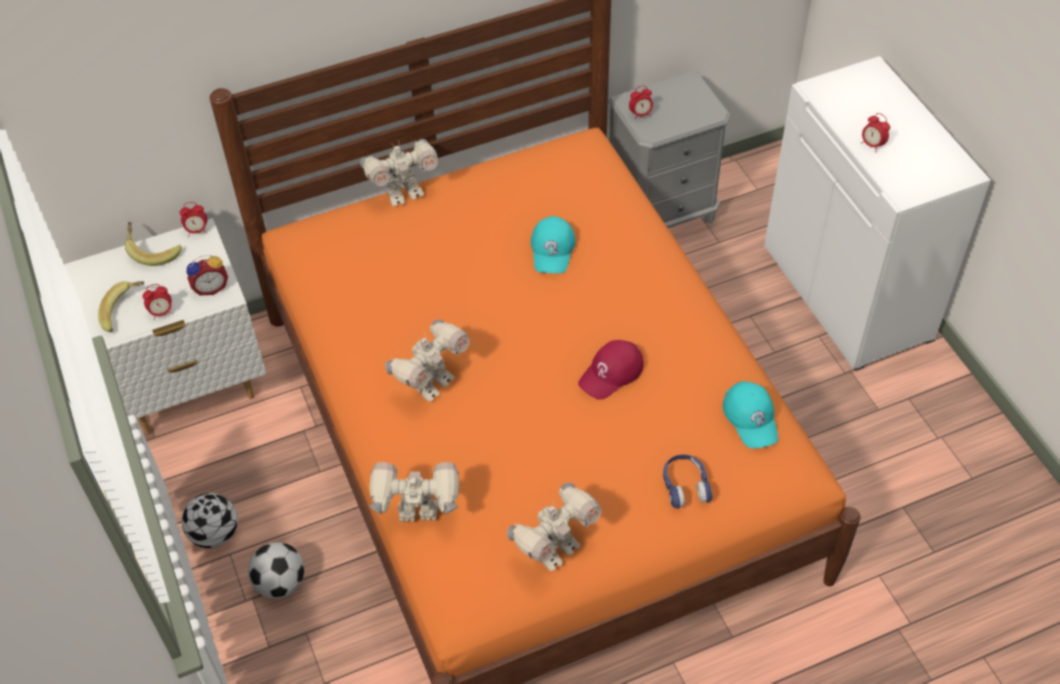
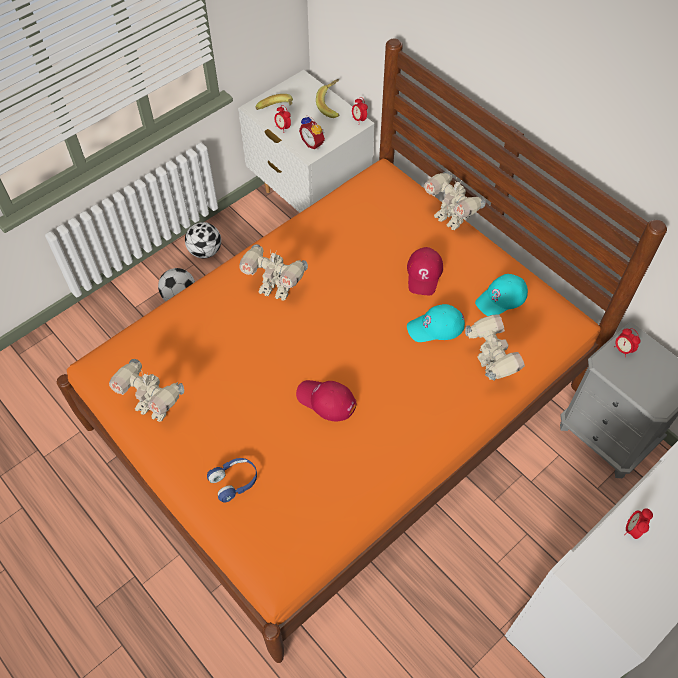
camera: 70 degrees right, 5 degrees up
(418, 516) = (163, 316): toy robot -> toy robot (488, 368)
(475, 238) = (424, 274): none -> red cap
(751, 418) = (317, 516): turquoise cap -> turquoise cap (501, 298)

